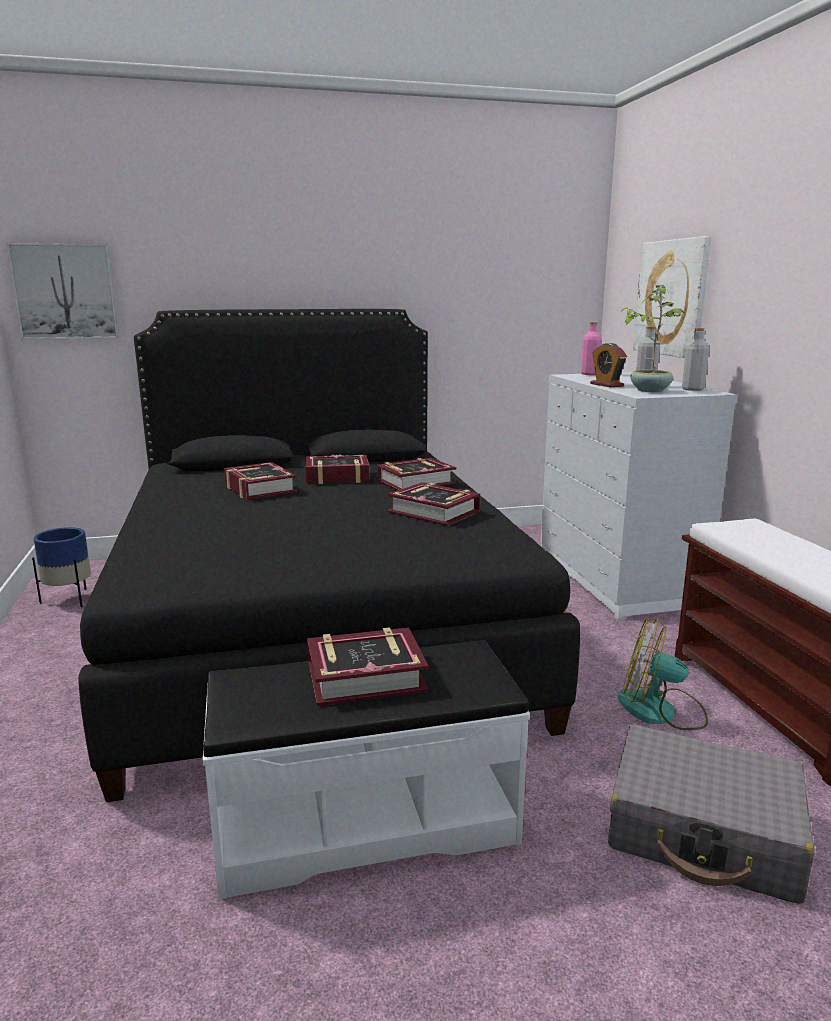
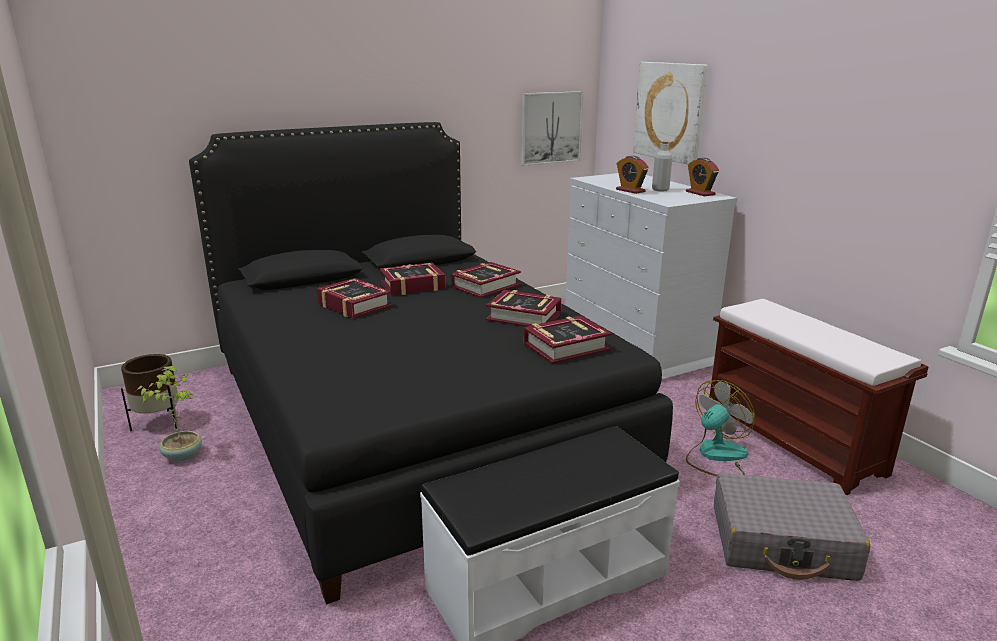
camera: 15 degrees left, 5 degrees up
(65, 291) = (111, 117): picture -> picture (550, 128)
(69, 599) = (158, 423): blue planter -> brown planter
(365, 676) = (550, 470): book -> book (566, 346)
(589, 374) = (603, 176): pink bottle -> none
(649, 390) = (669, 196): potted plant -> potted plant (183, 454)
(660, 711) = (715, 456): fan -> fan turned 135 degrees clockwise
(692, 389) = (700, 193): grey bottle -> alarm clock

